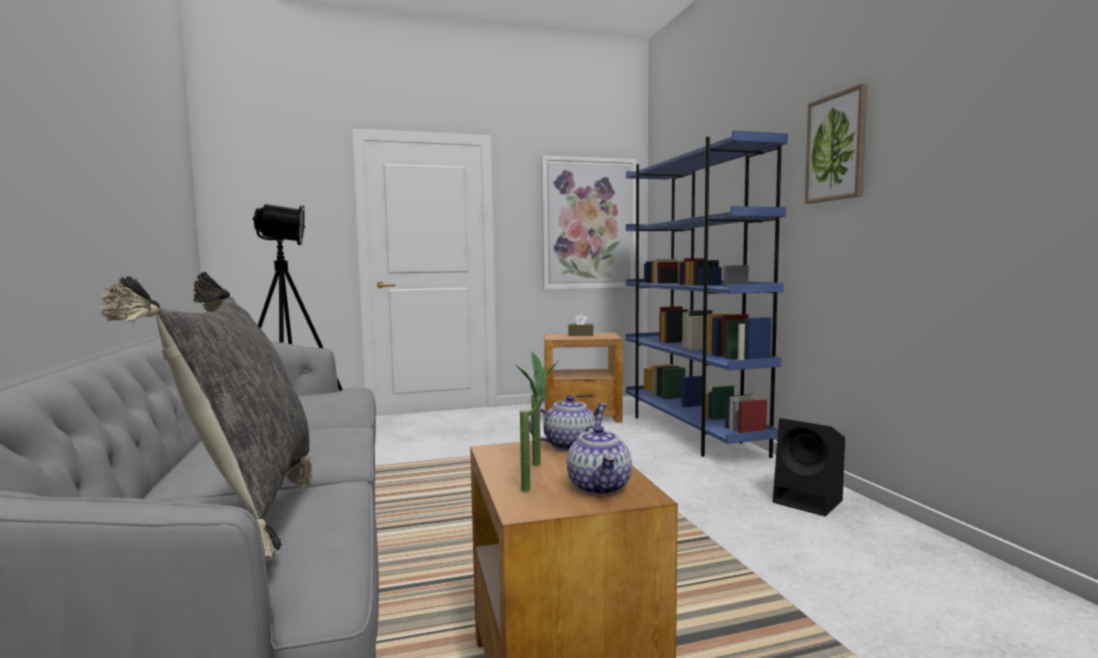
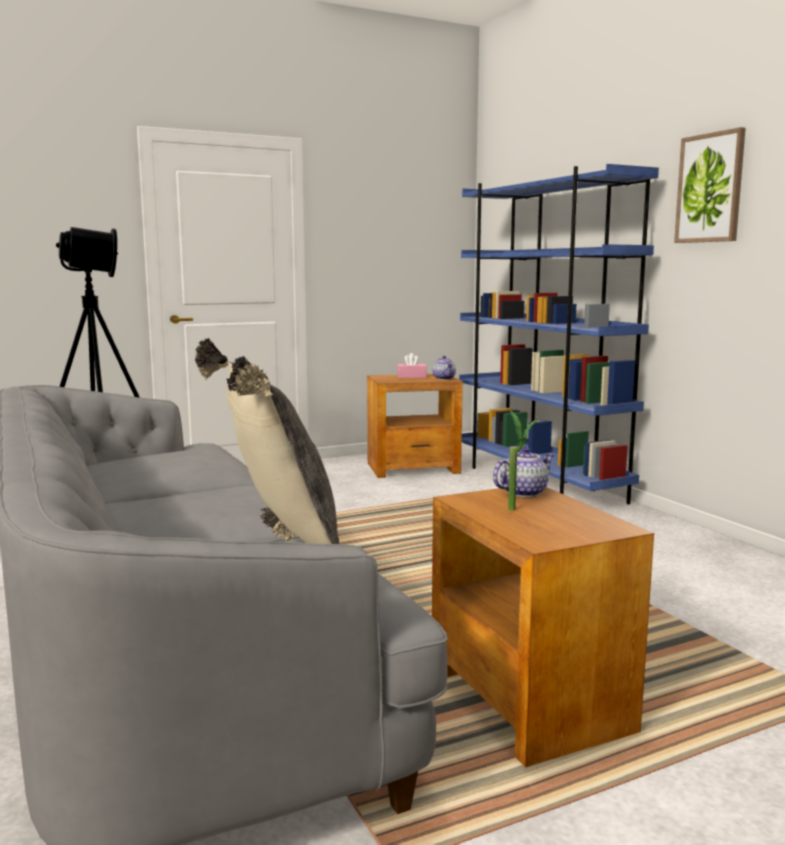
camera: 10 degrees left, 5 degrees up
(533, 487) = (529, 527): potted plant -> none
(581, 335) = (411, 377): brown tissue box -> pink tissue box
(589, 224) = (411, 246): picture -> none
(600, 487) = (583, 524): teapot -> teapot (444, 378)
(809, 502) = (679, 543): black speaker -> none

